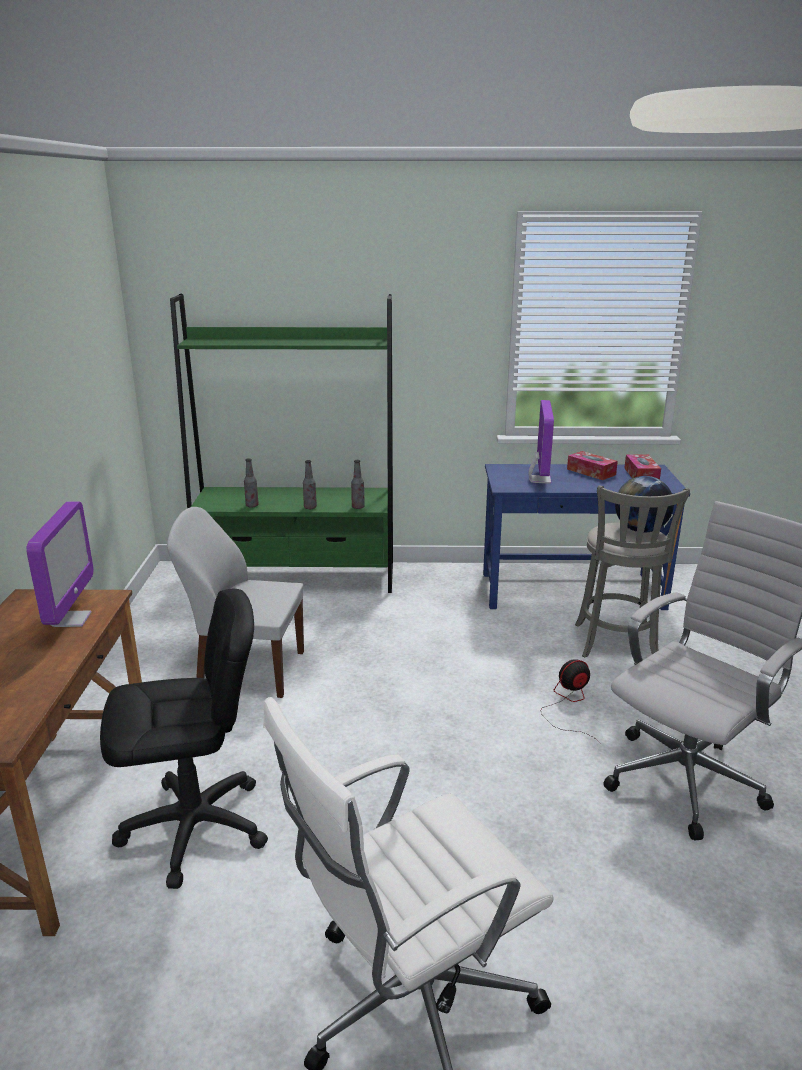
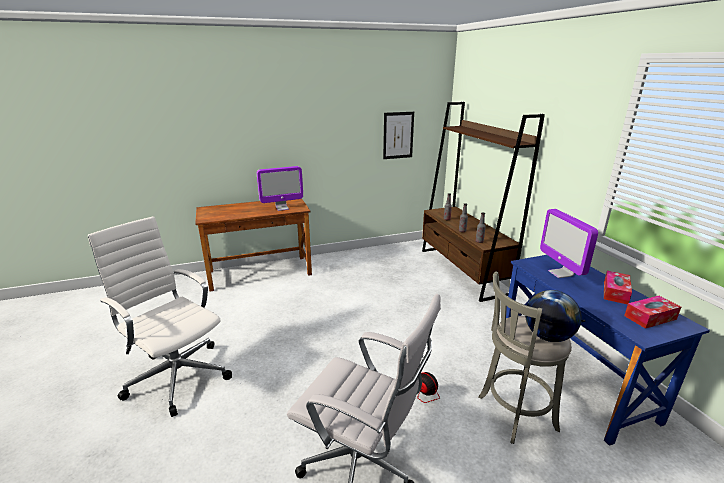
camera: 70 degrees right, 0 degrees up
(92, 382) = (398, 135): none -> picture
(195, 828) = (263, 300): black office chair -> none
(248, 670) = (370, 281): white chair -> none
(297, 578) = (463, 271): green bookcase -> brown bookcase
(539, 480) = (560, 273): monitor -> monitor turned 90 degrees clockwise

